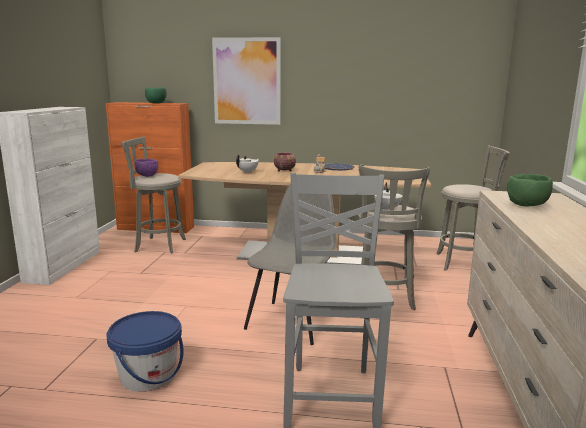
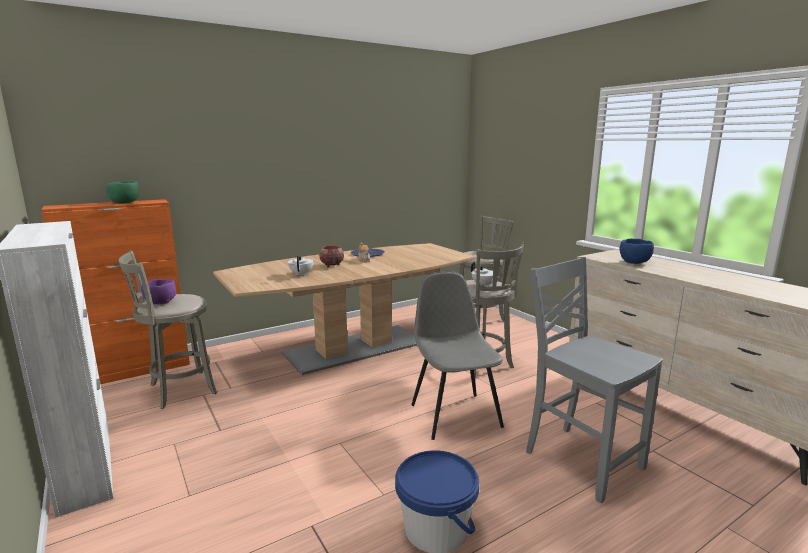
camera: 40 degrees left, 0 degrees up
(247, 81) = (239, 168): picture -> none
(528, 205) = (634, 262): green bowl -> blue bowl

